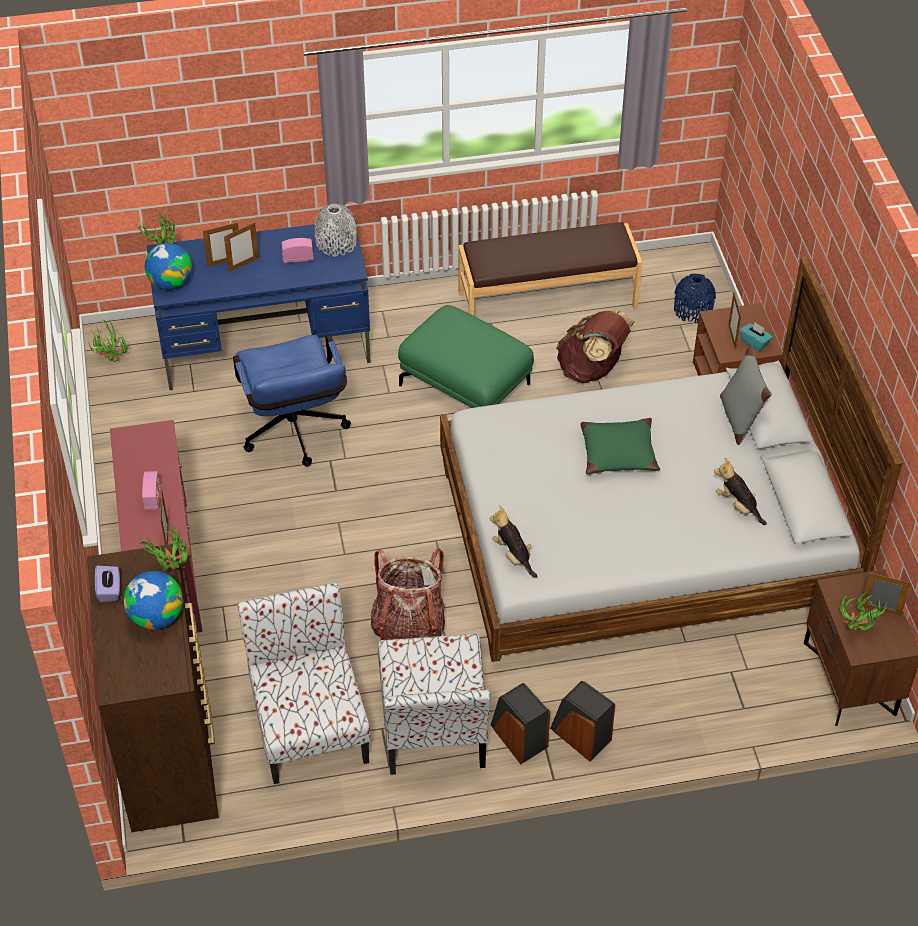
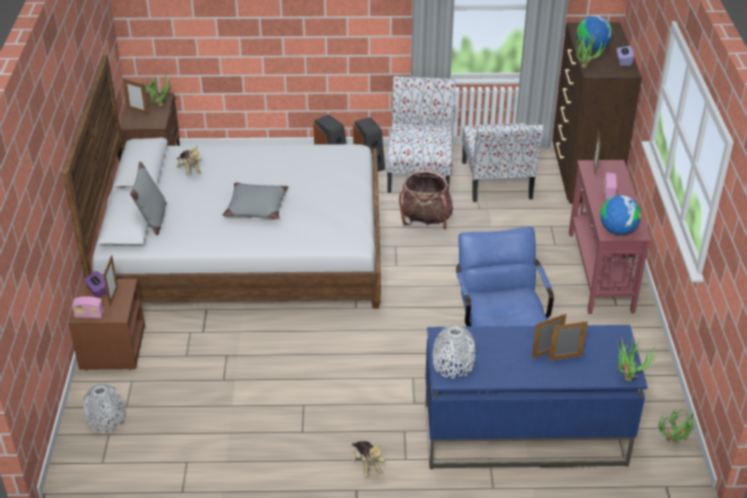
camera: 170 degrees left, 10 degrees down
(171, 283) = (616, 343): globe -> globe (617, 230)
(298, 258) = (492, 353): radio -> radio (89, 315)
(466, 384) = (342, 376): green ottoman -> none
(513, 555) = (354, 161): plush toy -> plush toy (366, 464)
(547, 299) = (239, 449): brown bench -> none
(592, 369) = (226, 375): brown backpack -> none
(618, 453) = (256, 207): green pillow -> grey pillow
(693, 310) = (106, 419): blue vase -> grey vase
(754, 342) = (97, 290): turquoise tissue box -> purple tissue box

